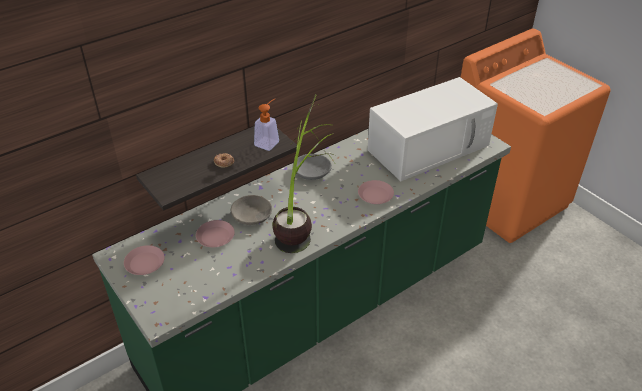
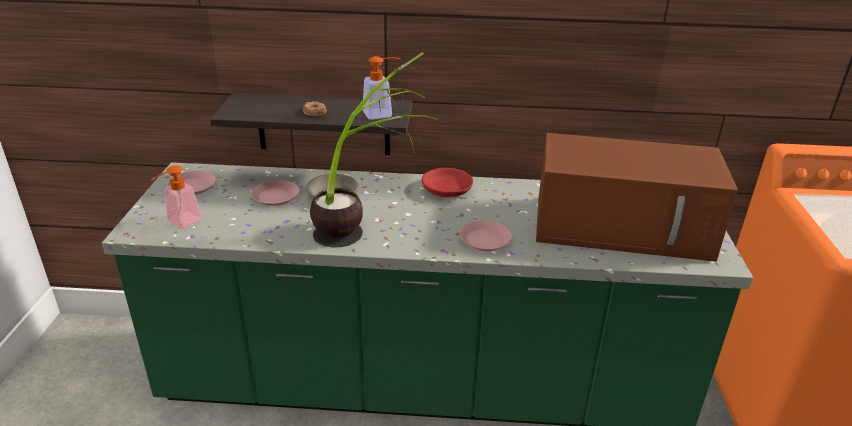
camera: 40 degrees right, 10 degrees down
(182, 294) = (179, 223): none -> soap dispenser
(312, 172) = (447, 190): grey bowl -> red bowl
(429, 146) = (624, 227): white microwave -> brown microwave

